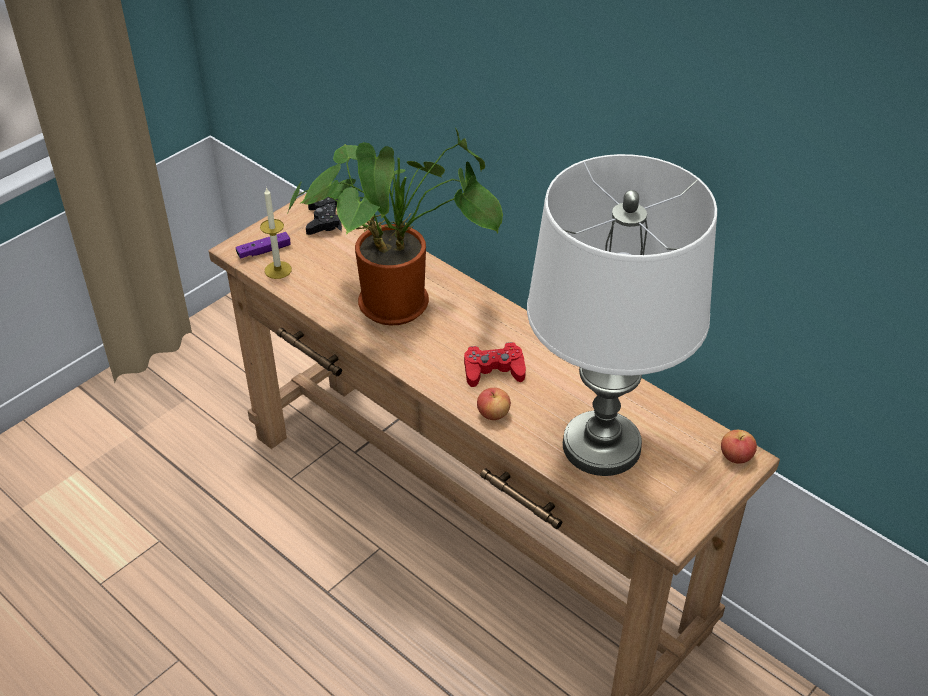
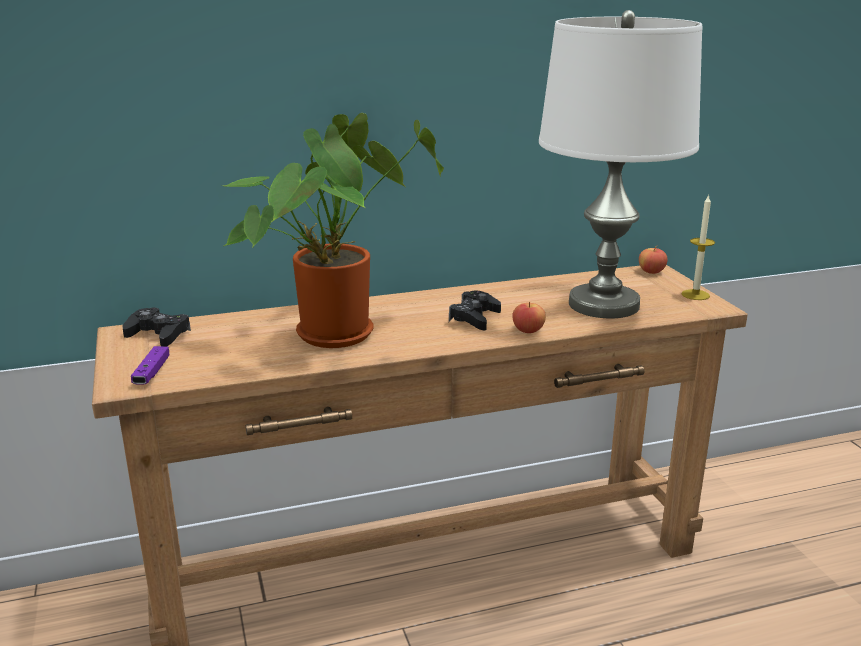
camera: 60 degrees left, 20 degrees down
(278, 270) = (195, 373): candle -> candle (695, 295)
(493, 370) = (474, 318): red game controller -> black game controller

